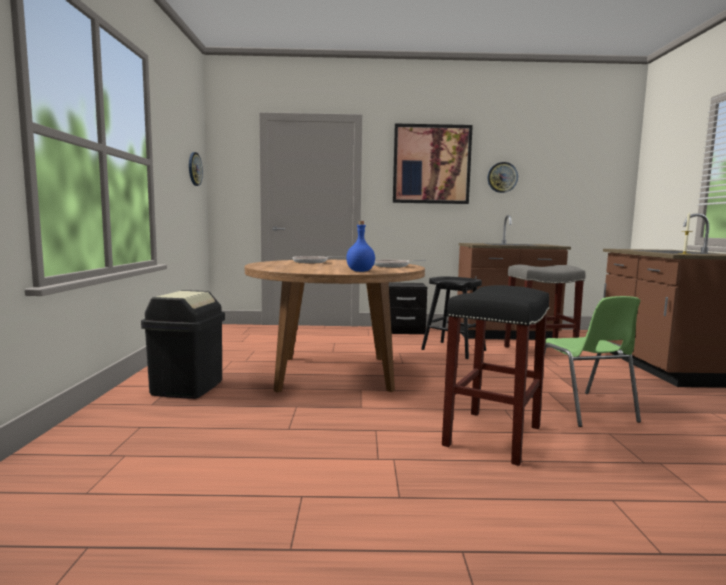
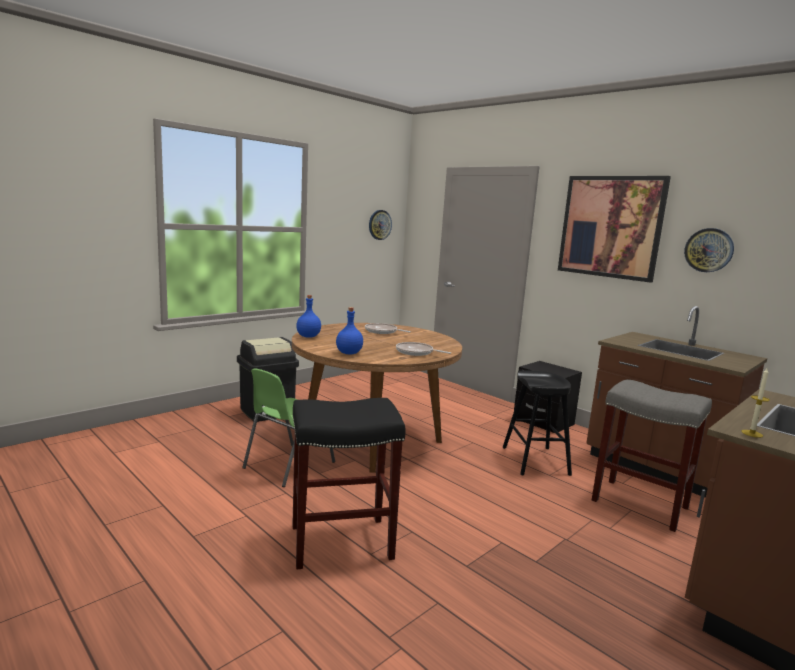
camera: 45 degrees right, 5 degrees up
(277, 269) = (308, 336): none -> blue bottle
(583, 409) = (483, 573): green chair -> green chair (287, 465)

